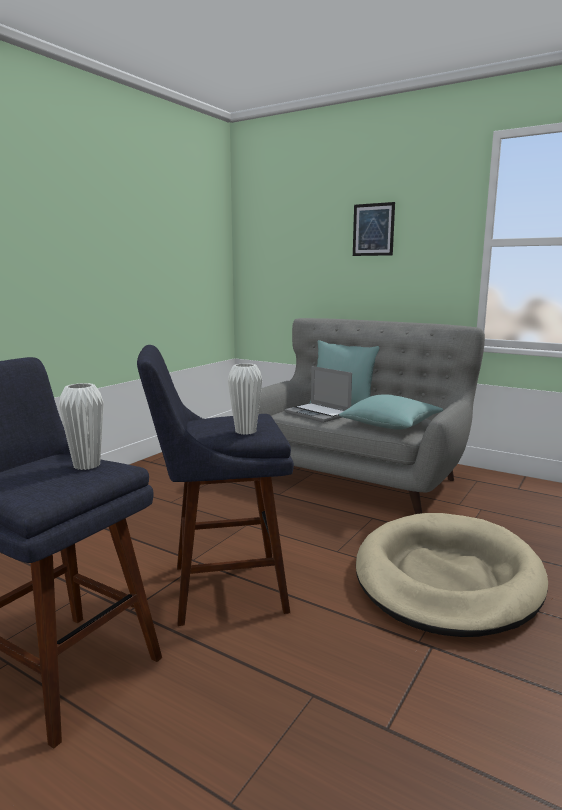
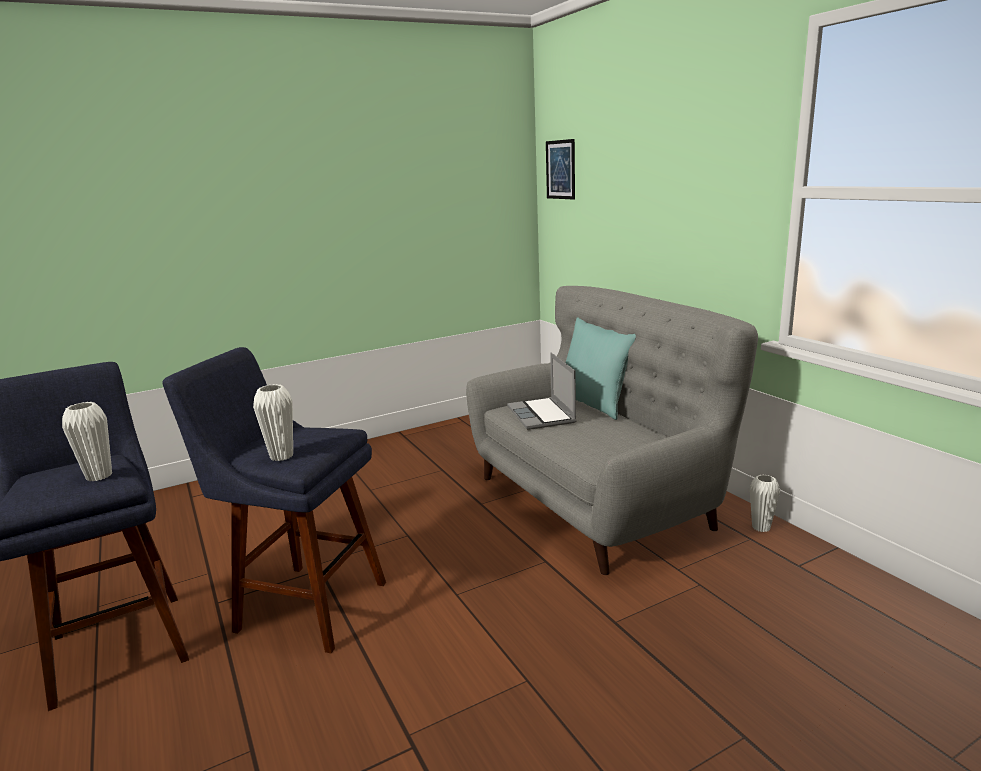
camera: 30 degrees right, 5 degrees up
(373, 229) = (666, 167): picture -> picture (560, 169)
(391, 425) = (602, 447): turquoise pillow -> none
(447, 578) = (532, 669): beige dog bed -> none
(475, 474) = (761, 527): none -> white vase

